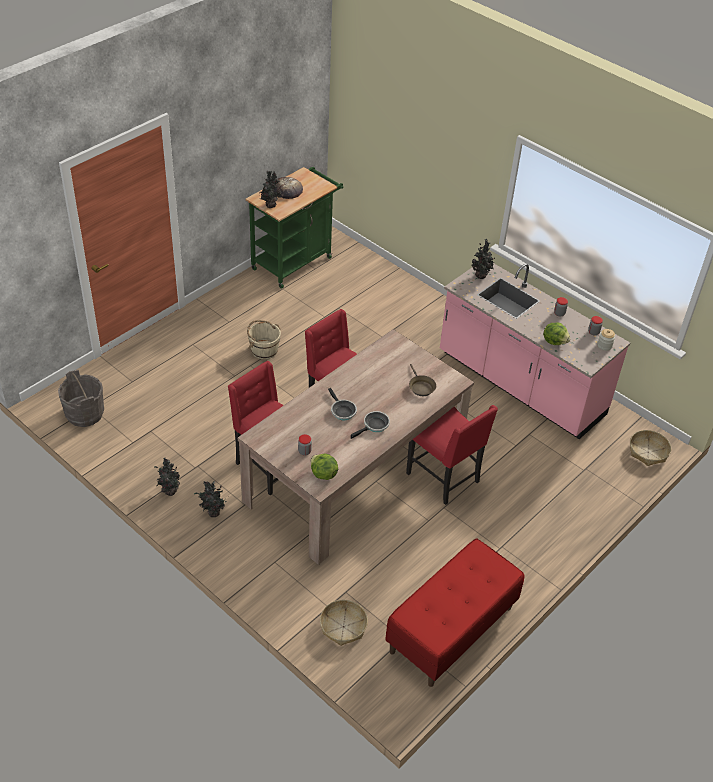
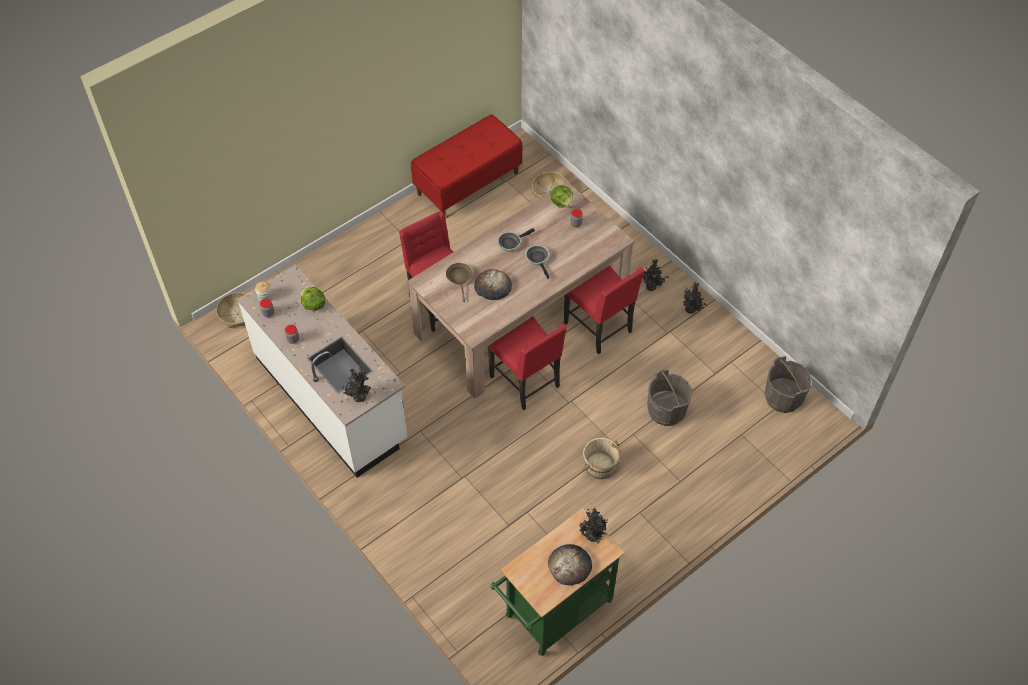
camera: 170 degrees left, 10 degrees up
(202, 396) = (666, 410): none -> grey bucket
(385, 382) = (492, 286): none -> bread
(520, 385) = (332, 398): pink counter -> white counter

